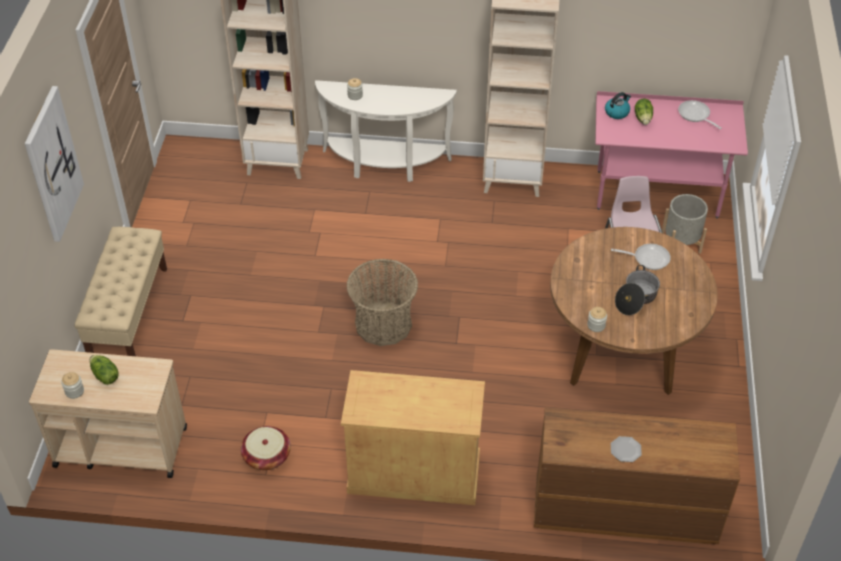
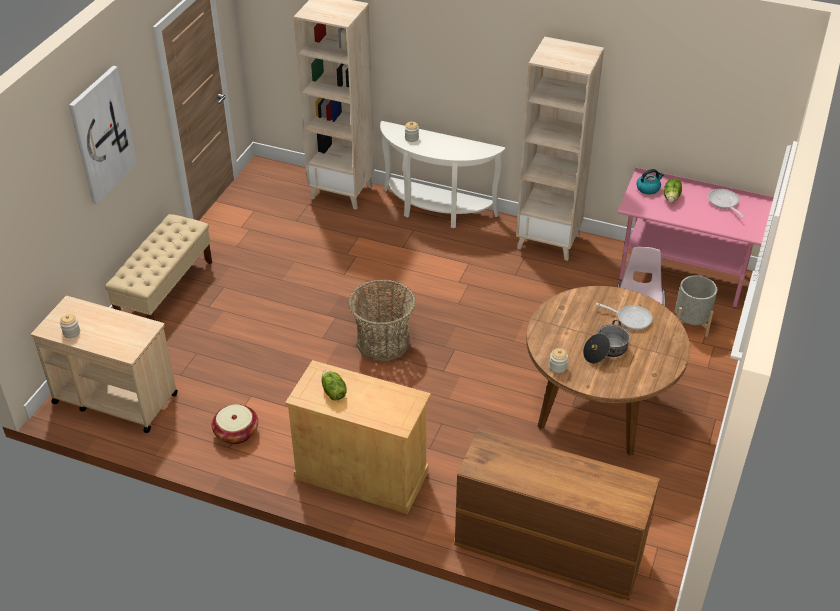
camera: 15 degrees right, 5 degrees down
(105, 376) = (102, 325): lettuce -> lettuce (333, 392)
(625, 450) = (541, 479): plate -> none

